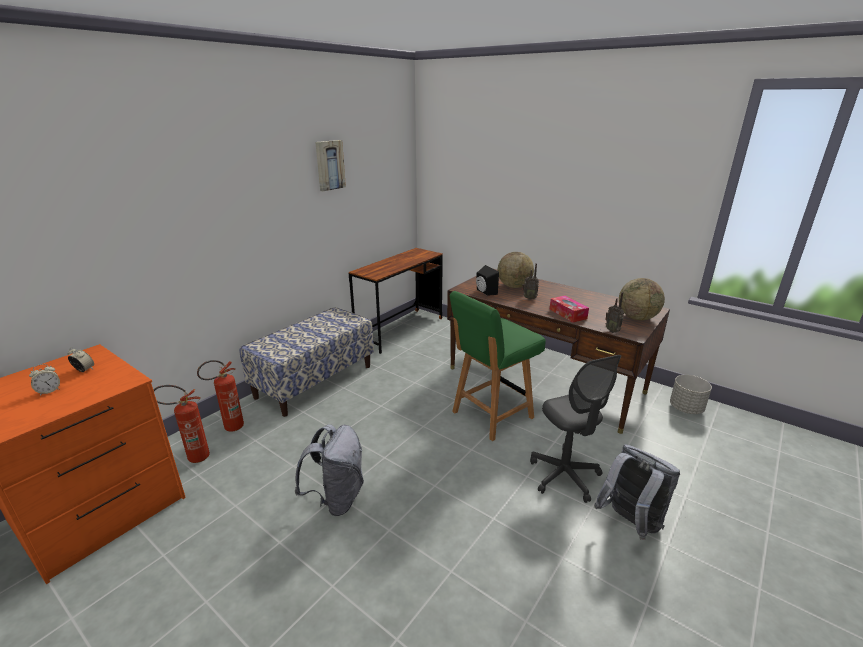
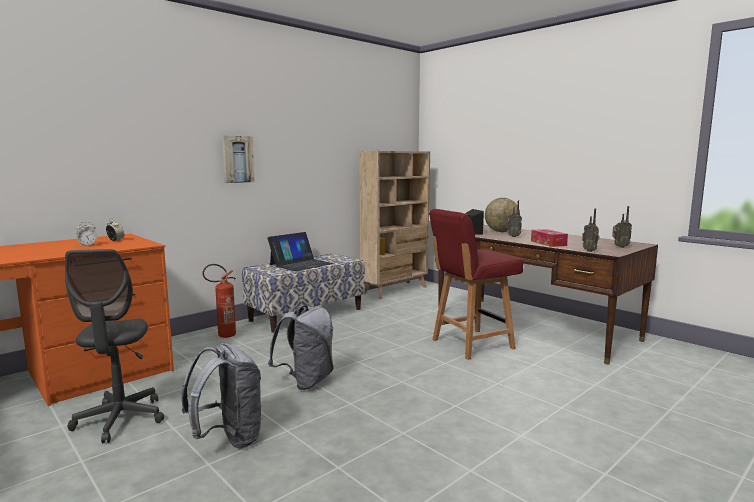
camera: 10 degrees right, 15 degrees down
(193, 458) = (186, 349): fire extinguisher -> none
(304, 334) = (301, 264): none -> laptop
(329, 165) = (338, 126): picture -> picture (237, 159)
(400, 330) = (395, 290): brown desk -> beige bookcase
(491, 415) = (471, 344): green chair -> red chair
(564, 476) = (537, 386): grey office chair -> grey office chair (120, 419)
(630, 523) = (601, 420): grey backpack -> grey backpack (228, 439)
(637, 318) = (619, 247): globe -> radio
(685, 408) = (686, 353): grey planter -> none

